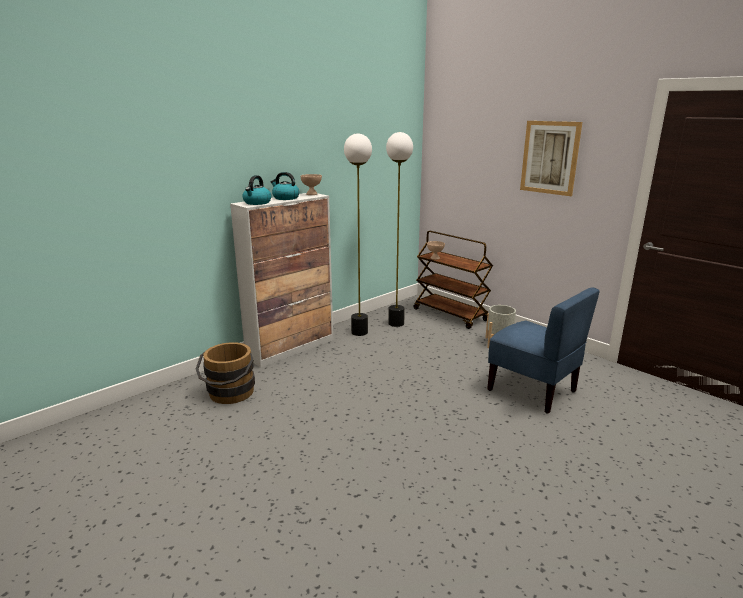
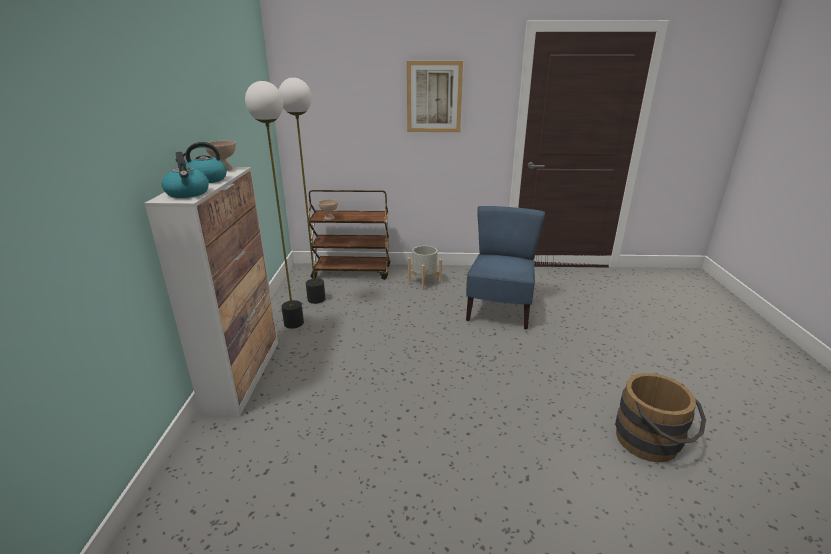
camera: 45 degrees left, 5 degrees up
(230, 395) = (252, 470): brown bucket -> brown bucket (652, 443)
(532, 390) = (499, 310): blue chair -> blue chair turned 75 degrees counterclockwise

